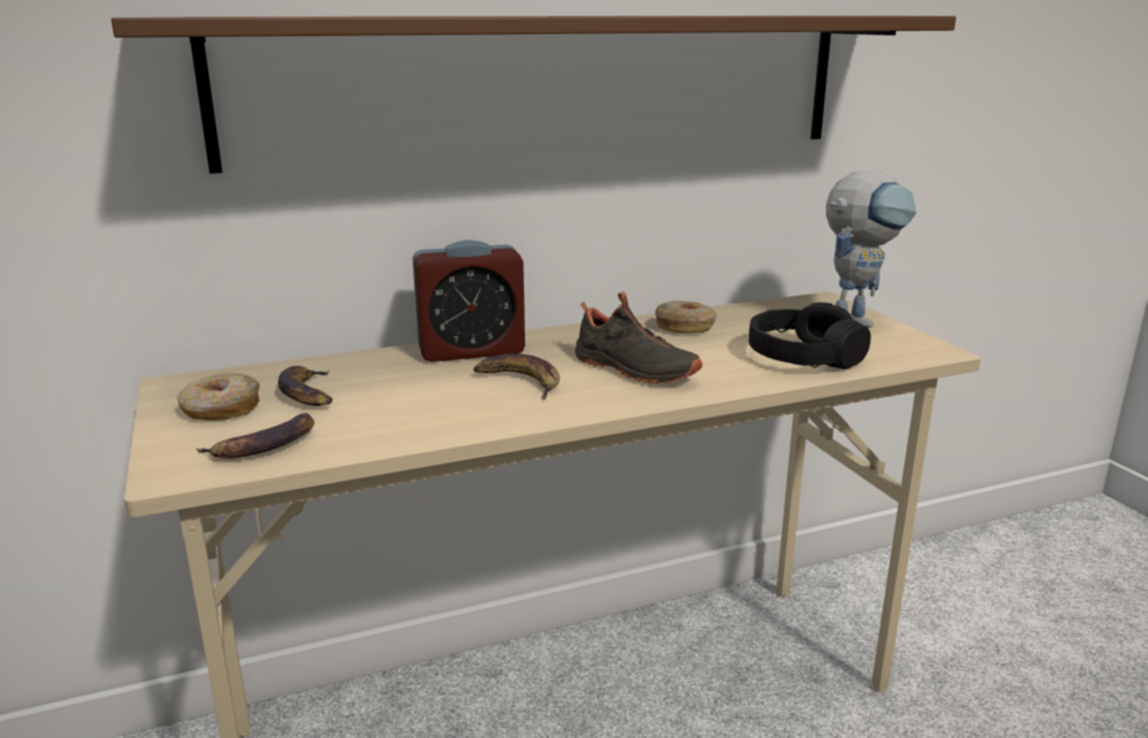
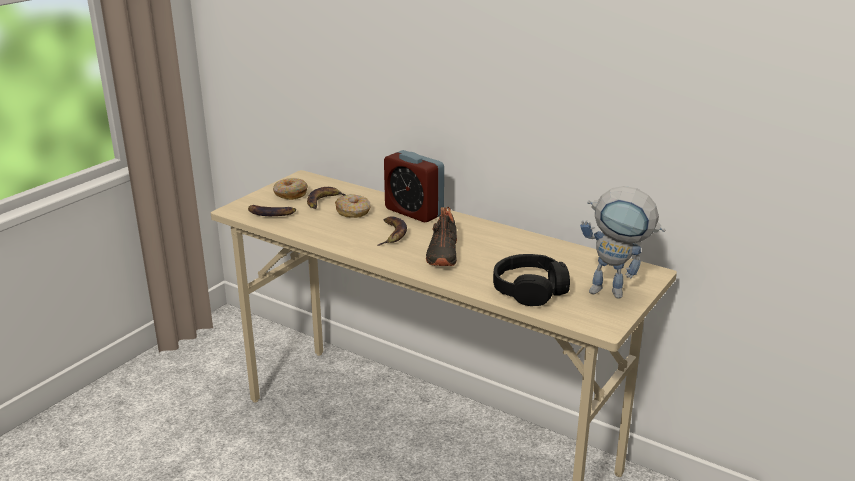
camera: 55 degrees right, 5 degrees up
(550, 86) = (490, 77): brown shelf -> none
(685, 327) = (528, 247): donut -> donut (353, 212)

